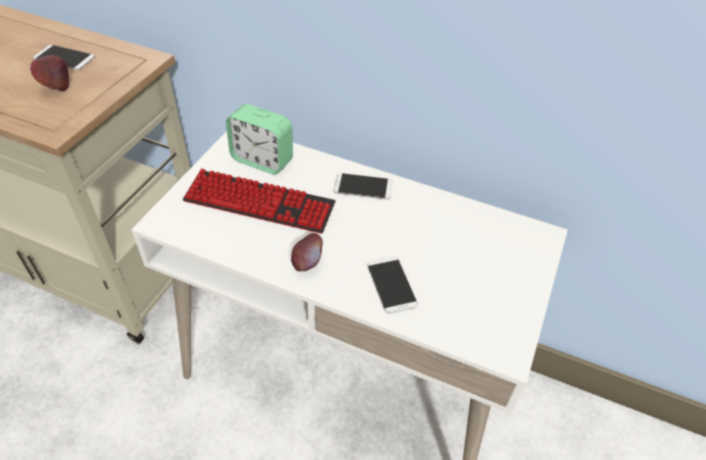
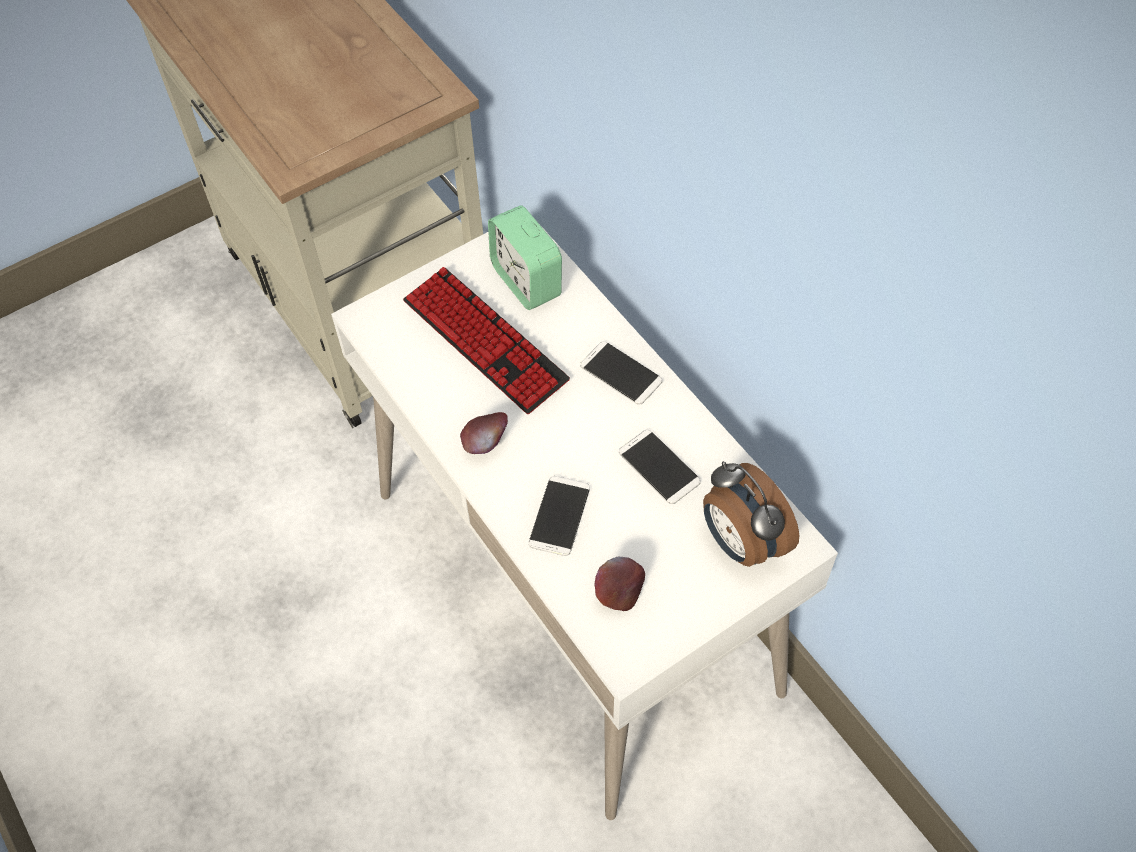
camera: 35 degrees right, 10 degrees up
(56, 86) = (323, 102): apple -> apple (619, 592)
(64, 58) = (353, 60): phone -> phone (659, 467)
(512, 248) = (741, 542): none -> alarm clock

